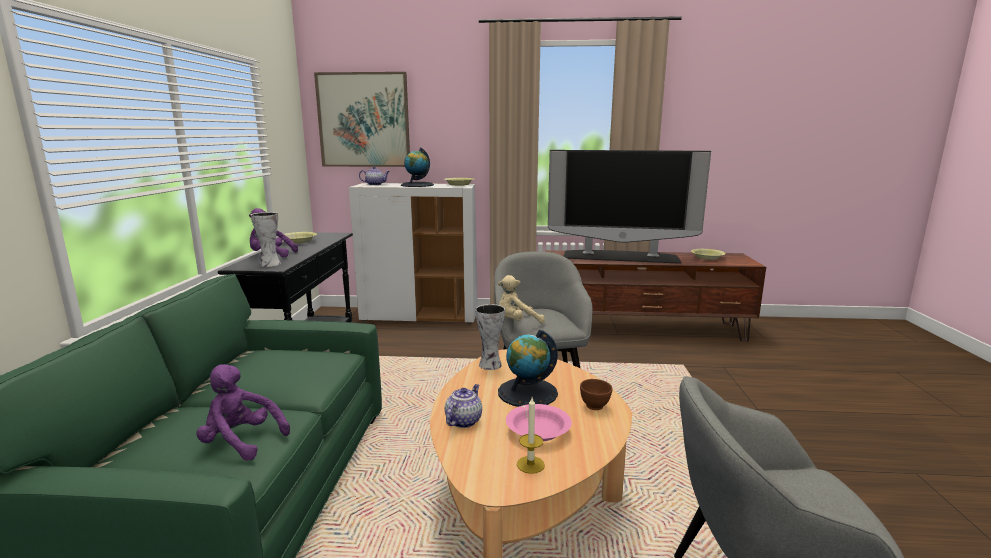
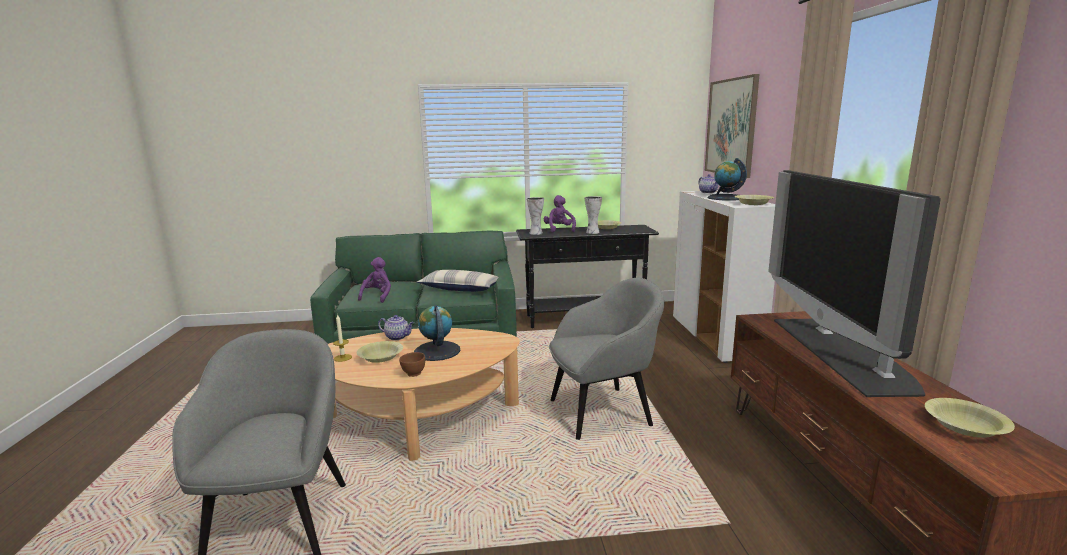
camera: 80 degrees right, 0 degrees up
(296, 366) = (460, 288): none -> pillow
(490, 365) = (483, 336): vase -> vase (592, 232)
(517, 322) = (573, 334): beige plush toy -> none
(538, 431) = (381, 357): pink bowl -> yellow bowl

